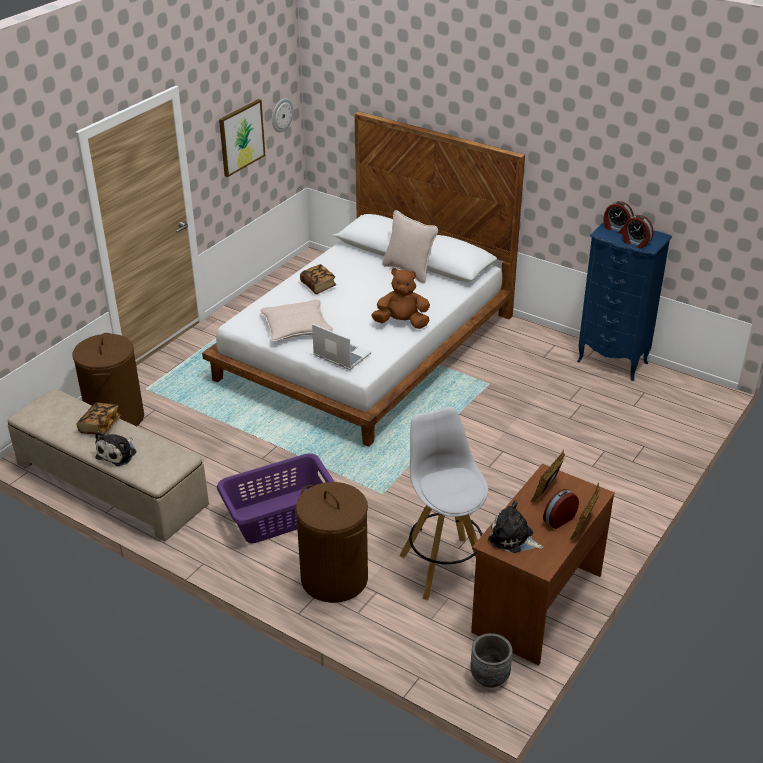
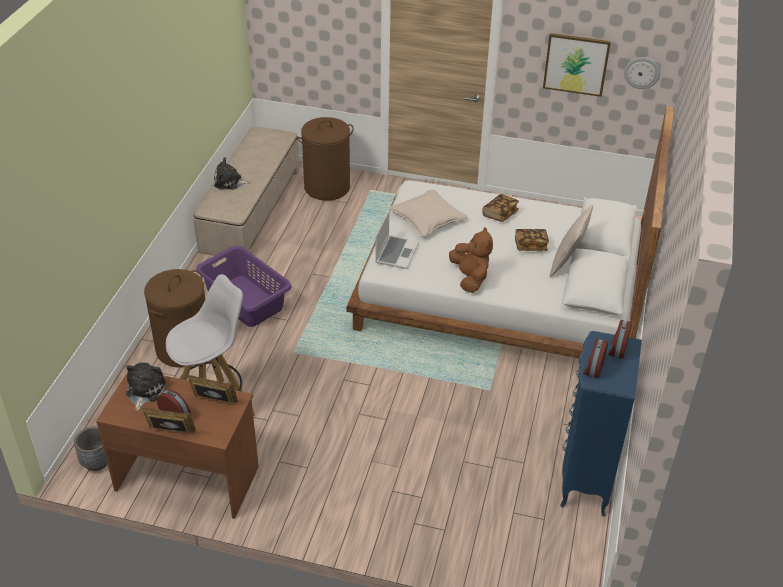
camera: 70 degrees right, 5 degrees up
(100, 426) = (258, 165): book -> book (530, 246)

